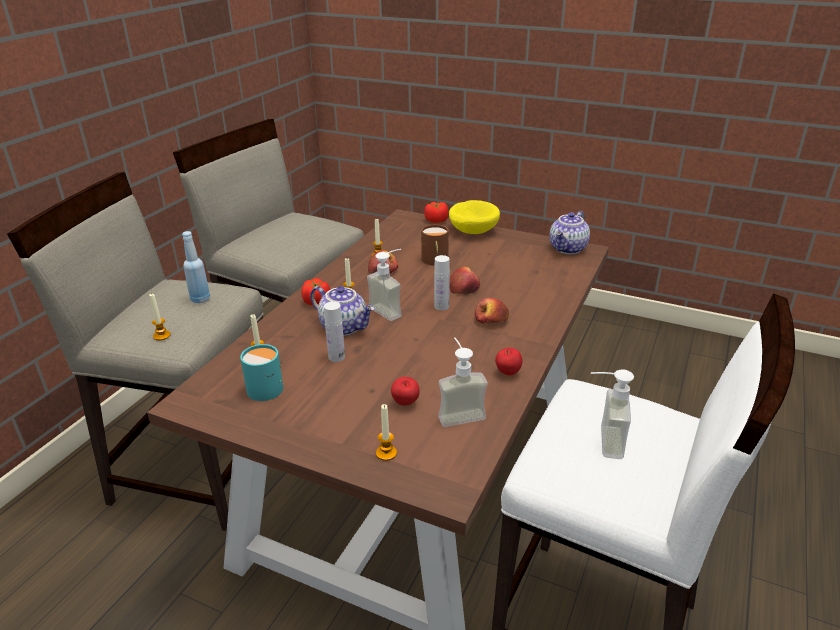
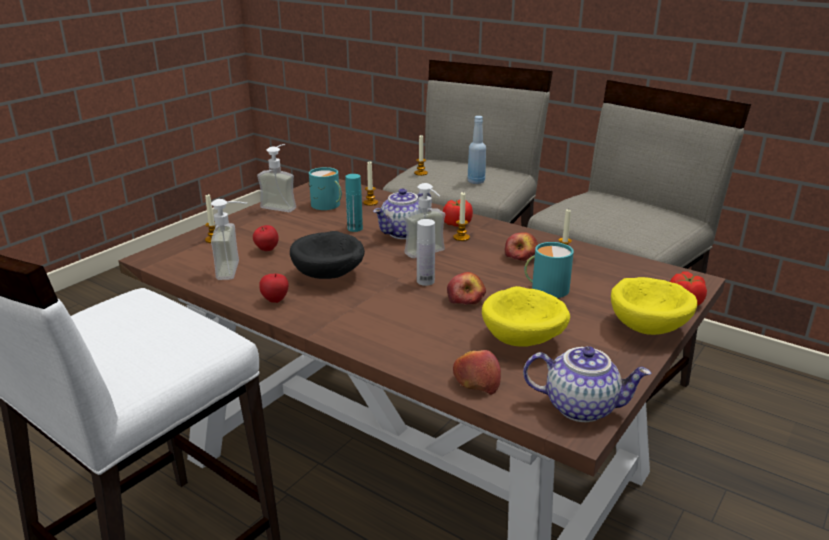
camera: 100 degrees right, 5 degrees down
(336, 357) = (355, 228): white bottle -> turquoise bottle
(434, 260) = (546, 288): brown mug -> turquoise mug
(449, 353) = (330, 276): none -> black bowl
(491, 320) = (381, 306): apple -> apple (476, 382)
(509, 265) = (525, 340): none -> yellow bowl
(568, 249) = (581, 406): teapot -> teapot turned 150 degrees clockwise
(601, 441) = (135, 327): soap dispenser -> soap dispenser (282, 205)

